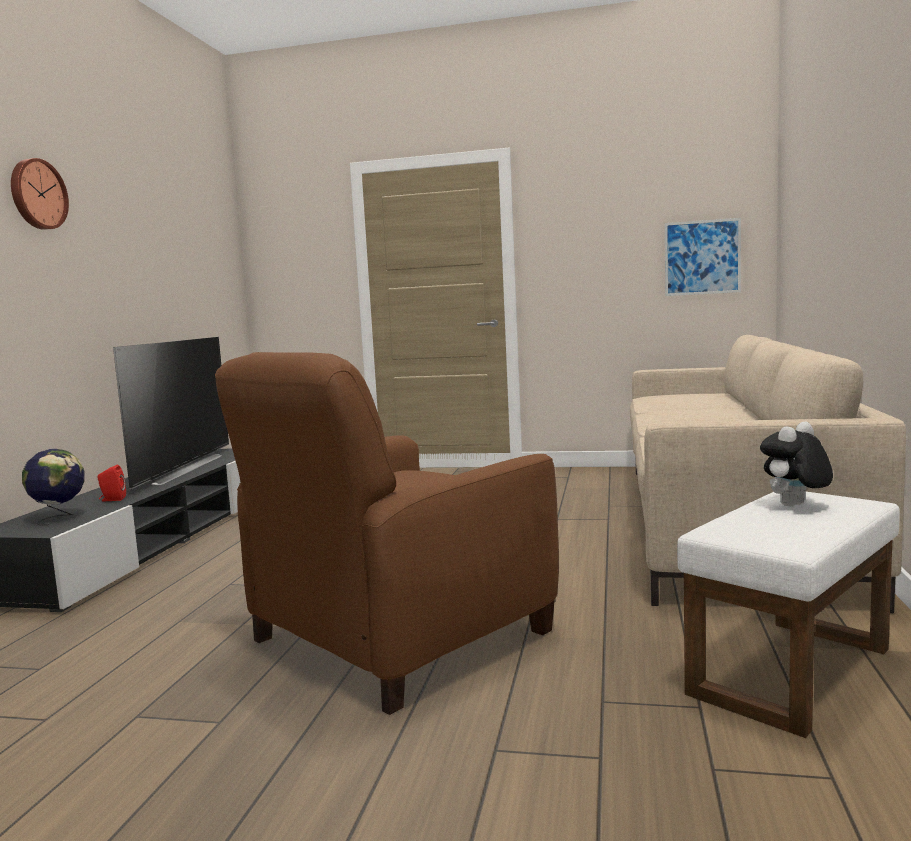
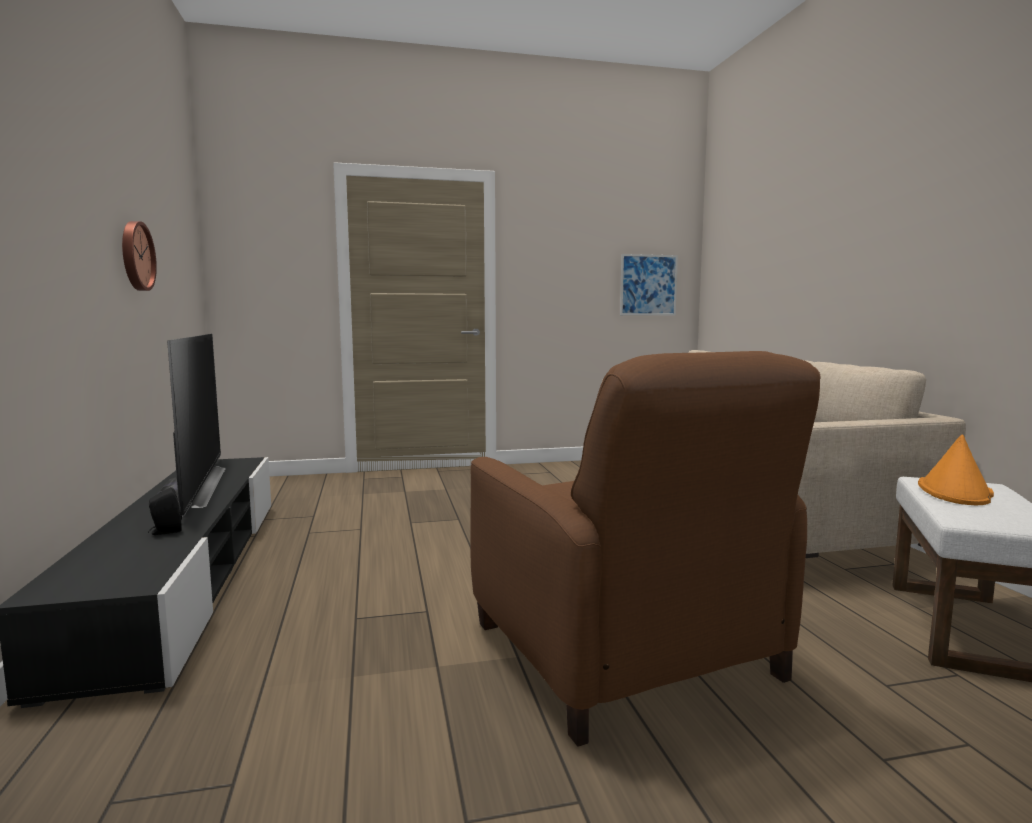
camera: 25 degrees left, 0 degrees up
(37, 194) = (50, 133): wall clock -> wall clock (135, 256)
(59, 518) = (125, 564): globe -> none
(112, 499) = (165, 531): red speaker -> black speaker
(398, 637) = (624, 652): brown armchair -> brown armchair turned 45 degrees counterclockwise
(795, 506) = (955, 491): plush toy -> orange hat

